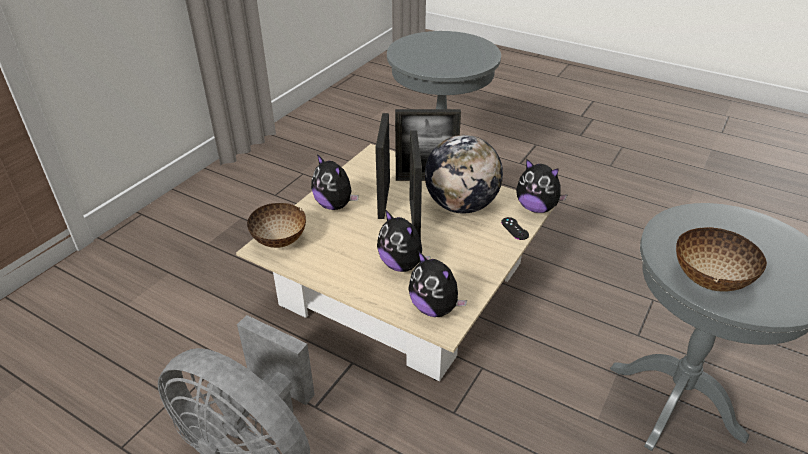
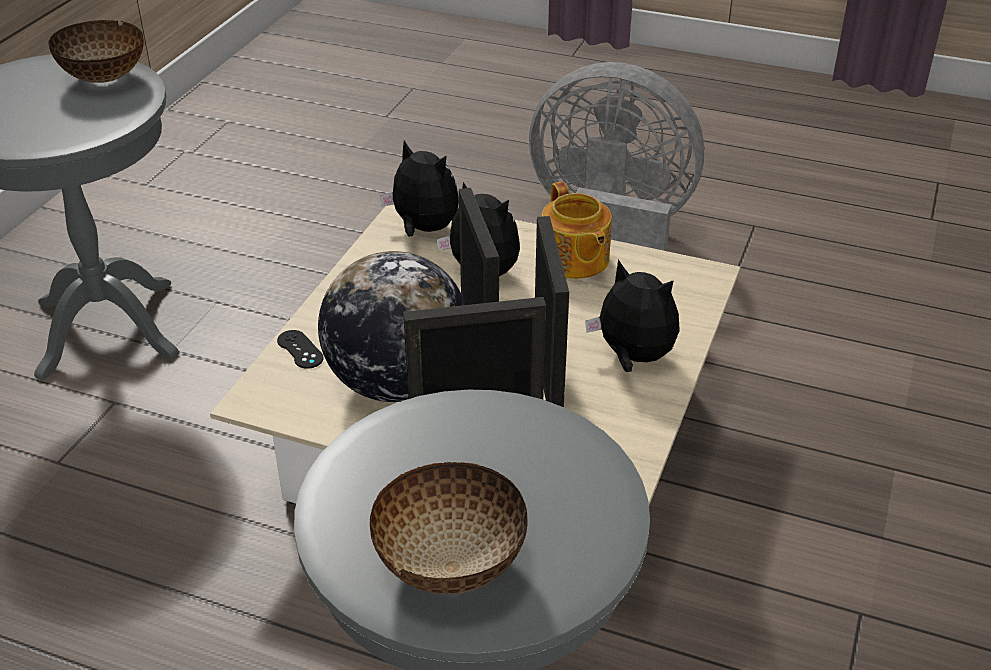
camera: 170 degrees right, 0 degrees up
(279, 241) = (686, 287): bowl -> bowl (449, 563)
(338, 268) = (574, 260): none -> teapot
(536, 208) = (252, 395): plush toy -> none

